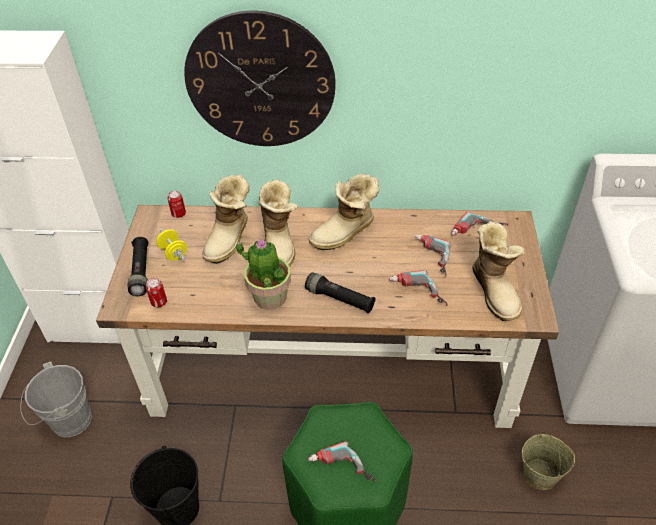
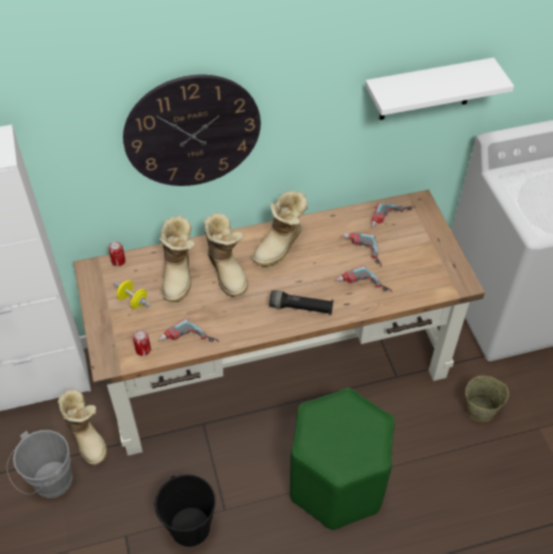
camera: 20 degrees left, 5 degrees up
(141, 271) = (111, 326): black flashlight -> none
(270, 296) = (240, 320): potted plant -> none
(341, 471) = (345, 451): power drill -> power drill (188, 342)
(496, 290) = (425, 269): boot -> boot (88, 437)
(536, 84) = (426, 90): none -> white shelf

